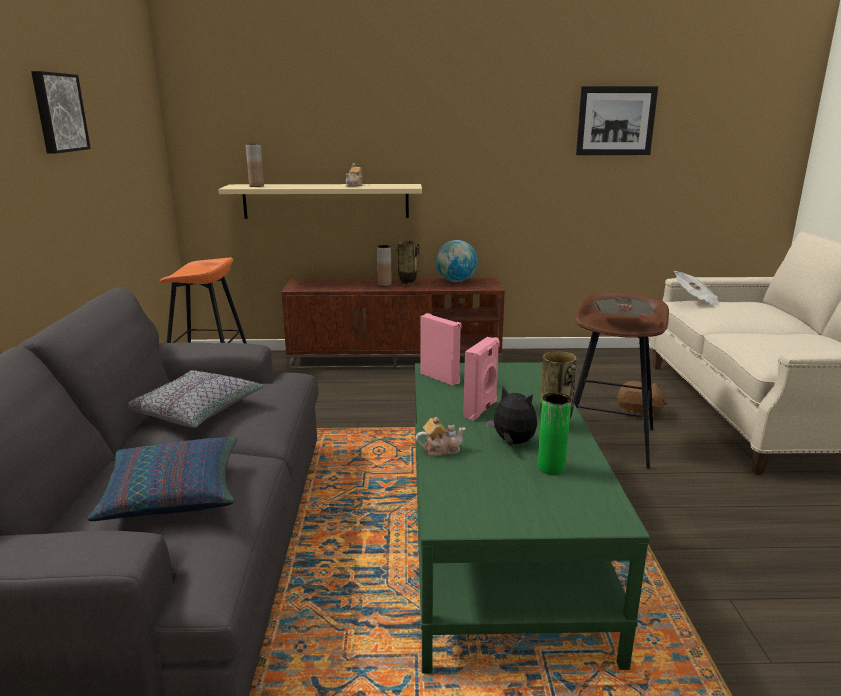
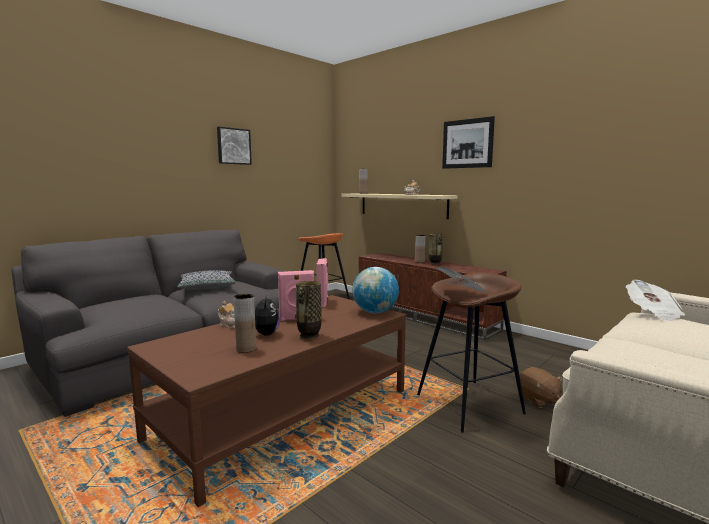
camera: 45 degrees right, 10 degrees down
(173, 493) = (128, 306): blue pillow -> none
(456, 281) = (470, 267): globe -> globe (375, 312)
(497, 538) = (285, 413): green coffee table -> brown coffee table
(551, 468) = (246, 349): green vase -> brown vase
(616, 121) = (618, 142): picture -> picture (467, 143)

